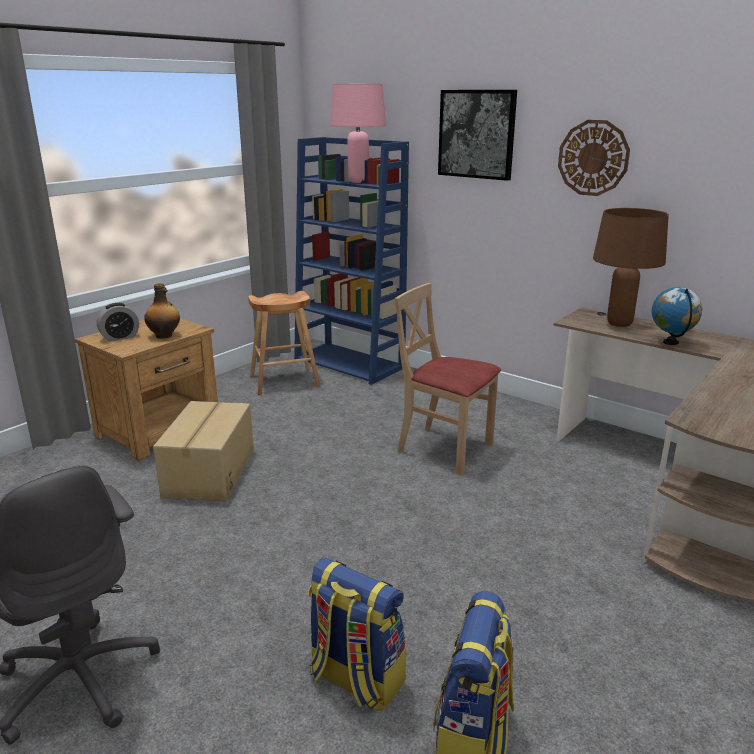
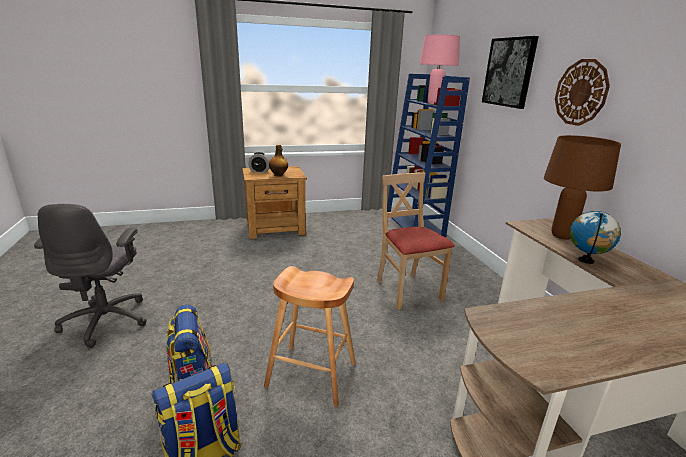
camera: 35 degrees right, 0 degrees up
(208, 472) = (269, 255): cardboard box -> none
(285, 381) = (365, 223): brown stool -> brown stool (312, 374)

